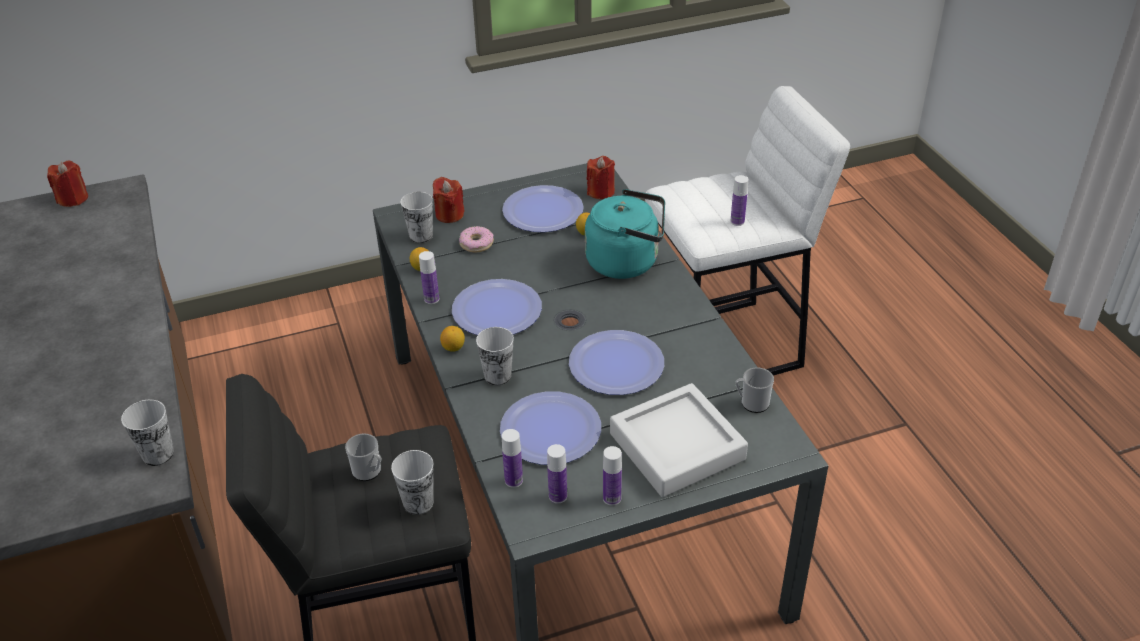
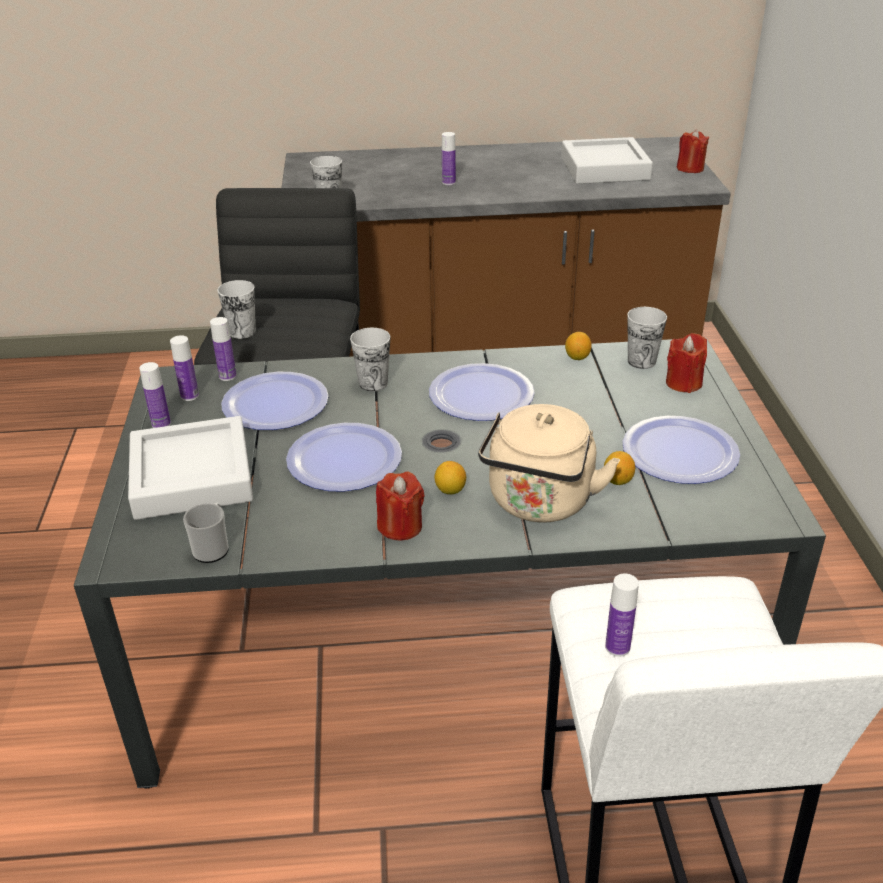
camera: 105 degrees right, 5 degrees down
(65, 253) = (604, 169): none -> grey tray
(369, 472) = (296, 315): mug -> none
(431, 299) = (518, 358): bottle -> bottle (448, 182)
(453, 348) = (431, 364): lemon -> lemon (450, 490)
(476, 244) = (615, 395): donut -> none
(601, 192) = (723, 511): red candle -> red candle (400, 526)
(627, 262) = (539, 503): turquoise kettle -> beige kettle

